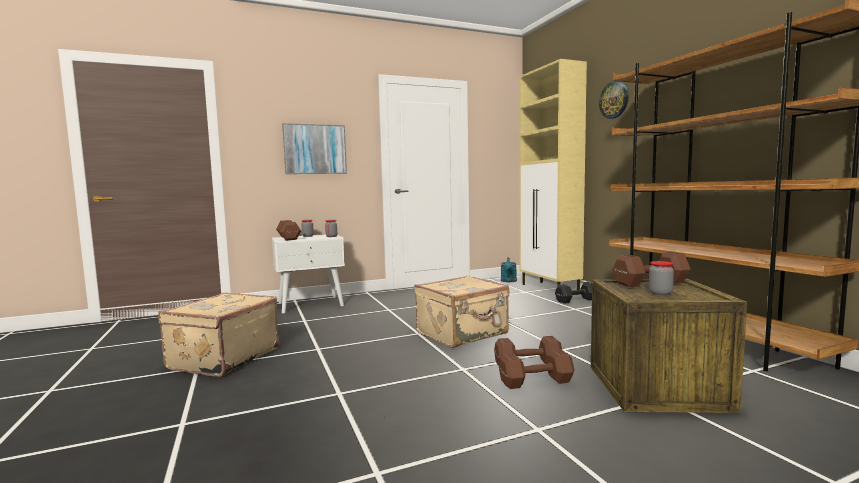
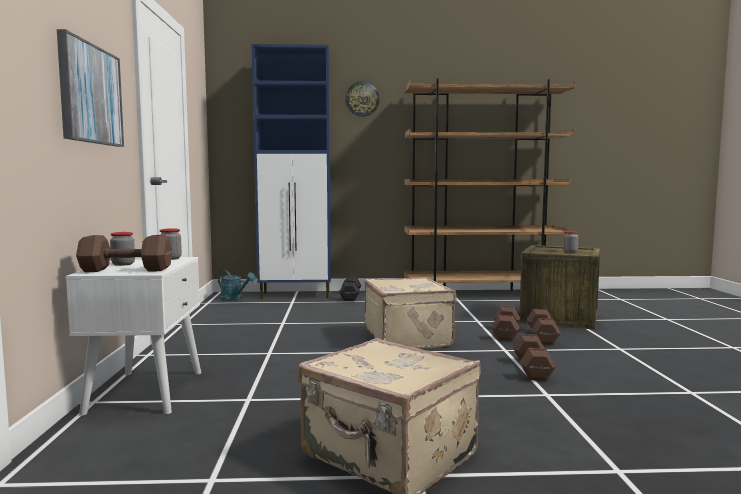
camera: 70 degrees left, 0 degrees up
(550, 289) = (296, 295): beige cabinet -> blue cabinet
(648, 283) = (543, 249): brown dumbbell -> brown dumbbell (532, 370)

